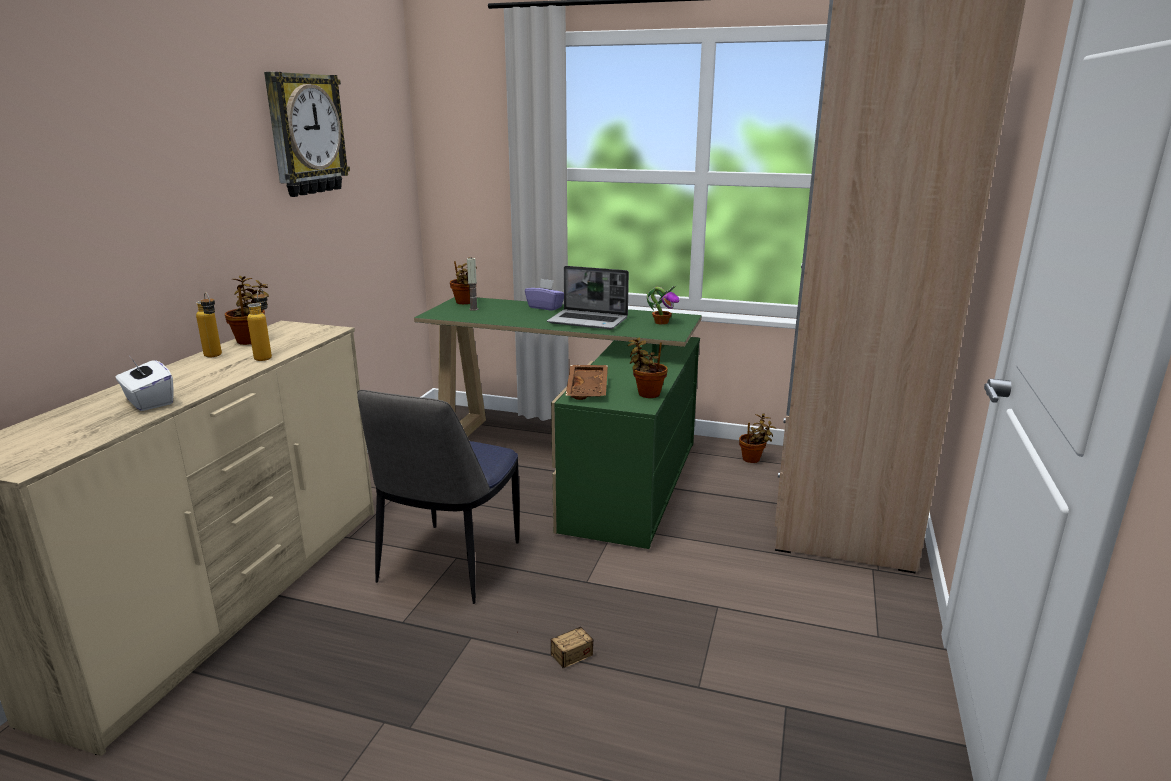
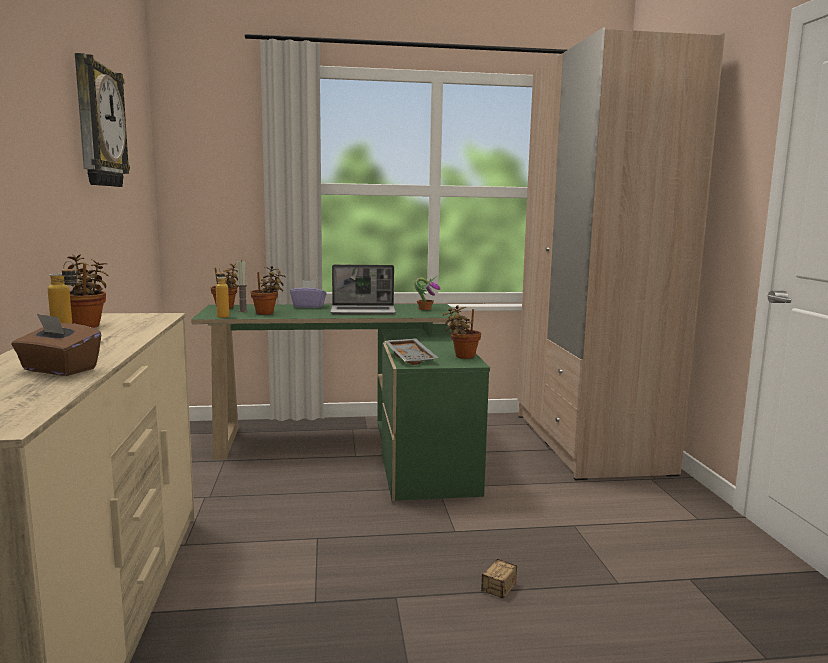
camera: 25 degrees left, 10 degrees down
(148, 402) = (59, 370): white tissue box -> brown tissue box
(266, 356) = (131, 333): bottle -> bottle (222, 316)
(448, 565) = (315, 545): chair -> none
(588, 389) = (411, 358): brown tray -> grey tray
(753, 459) = (497, 424): potted plant -> potted plant (267, 313)

